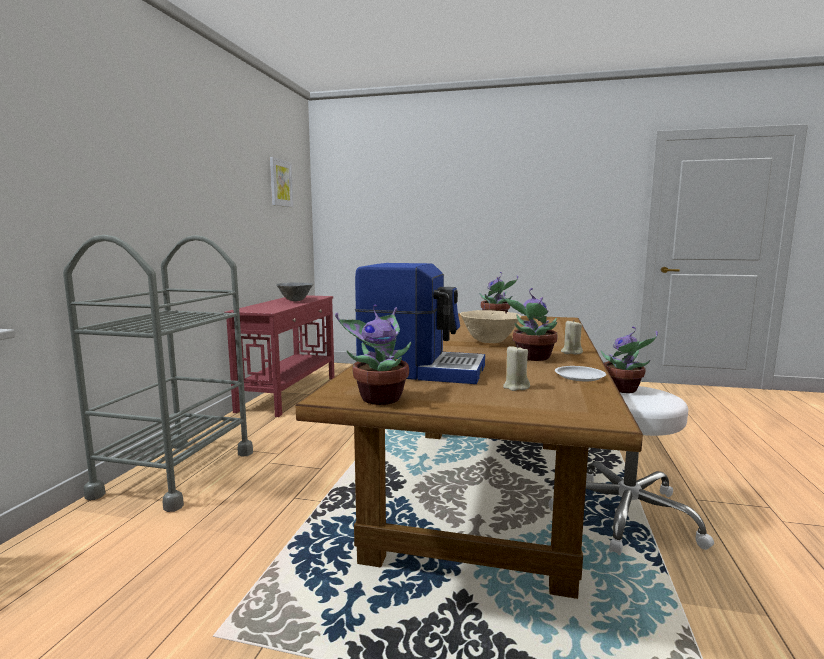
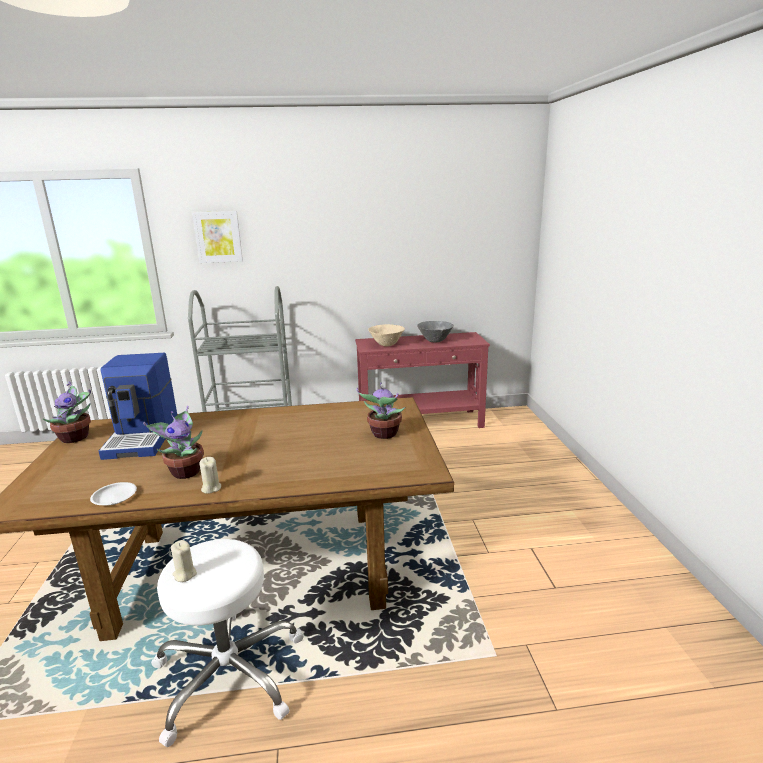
camera: 70 degrees right, 10 degrees up
(280, 183) = (465, 217): picture -> picture (218, 237)
(489, 342) = (251, 446): beige bowl -> beige bowl (386, 345)
(515, 387) = (89, 474): beige candle -> beige candle (184, 574)
(623, 390) = (232, 558): potted plant -> none

